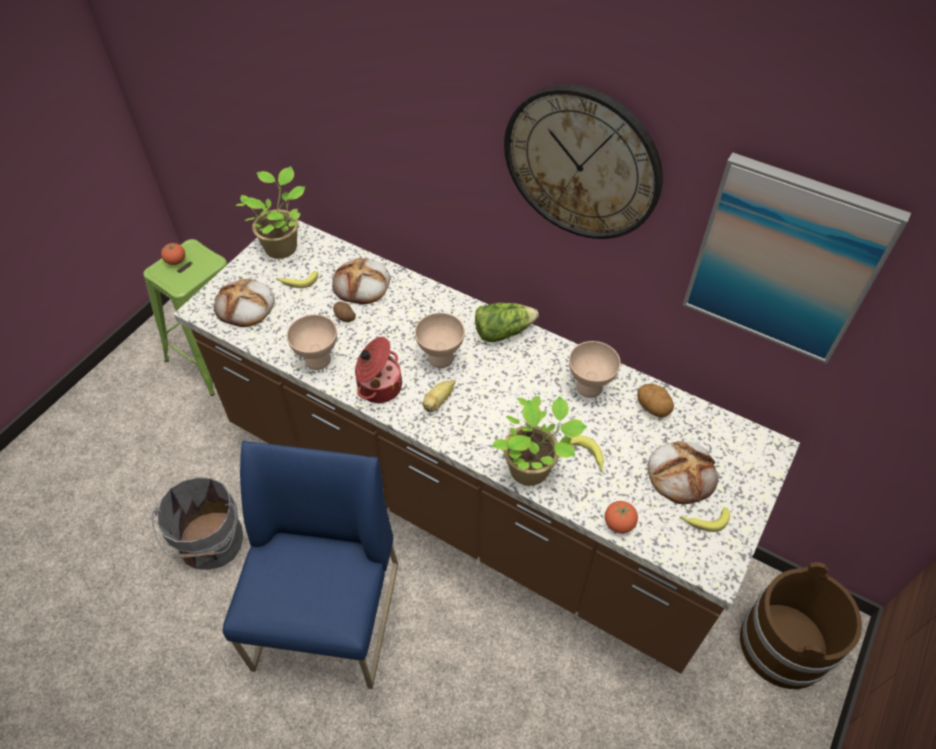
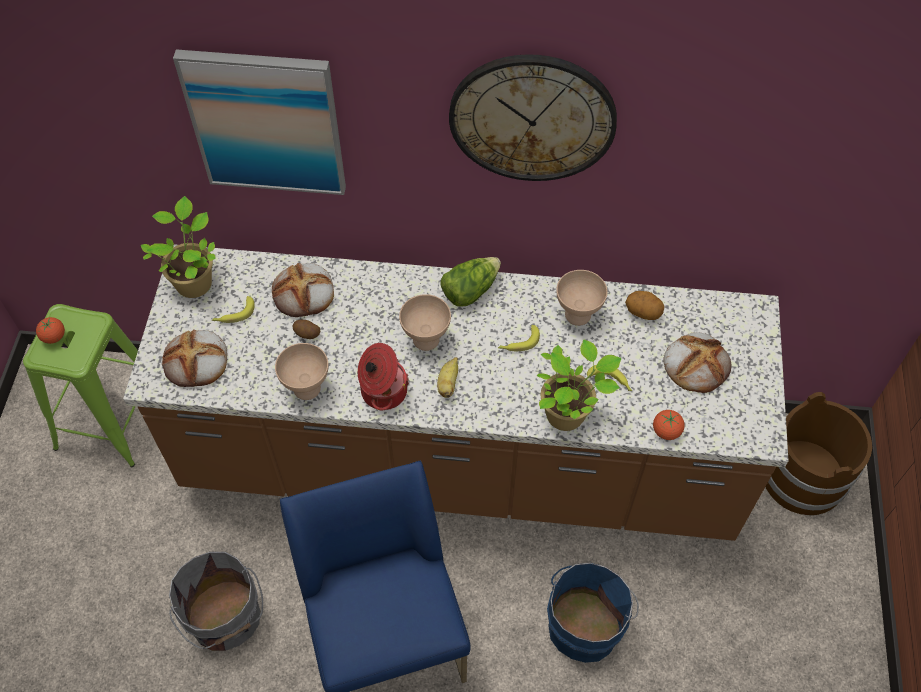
camera: 25 degrees left, 5 degrees up
(504, 687) = (585, 623): none -> blue bucket
(703, 520) = (733, 399): banana -> banana (518, 343)
(784, 260) = (740, 151): picture -> picture (266, 122)

